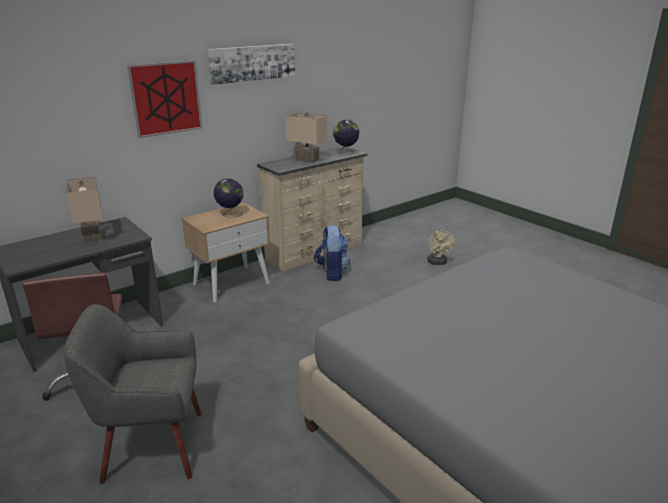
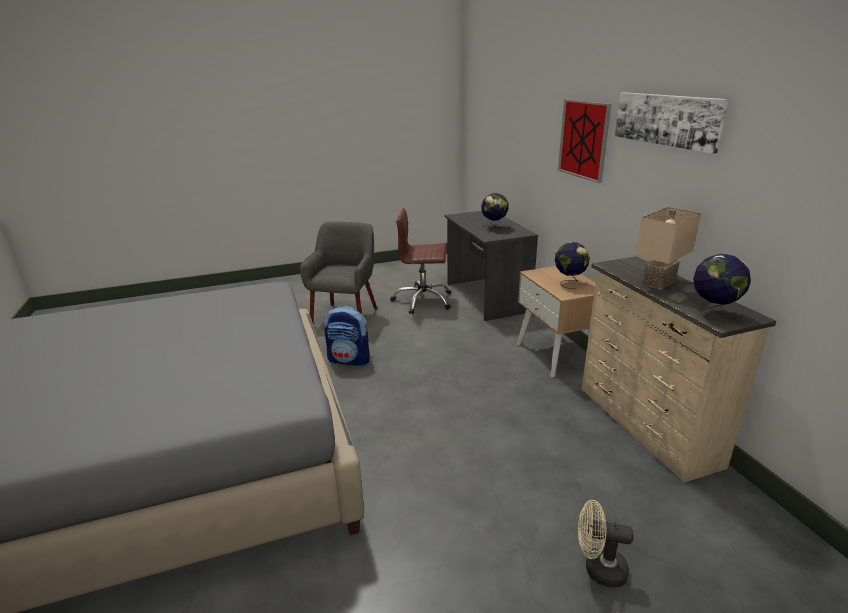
camera: 110 degrees right, 0 degrees up
(90, 237) = (494, 227): beige table lamp -> globe
(331, 273) = (571, 427): backpack -> backpack (350, 360)

